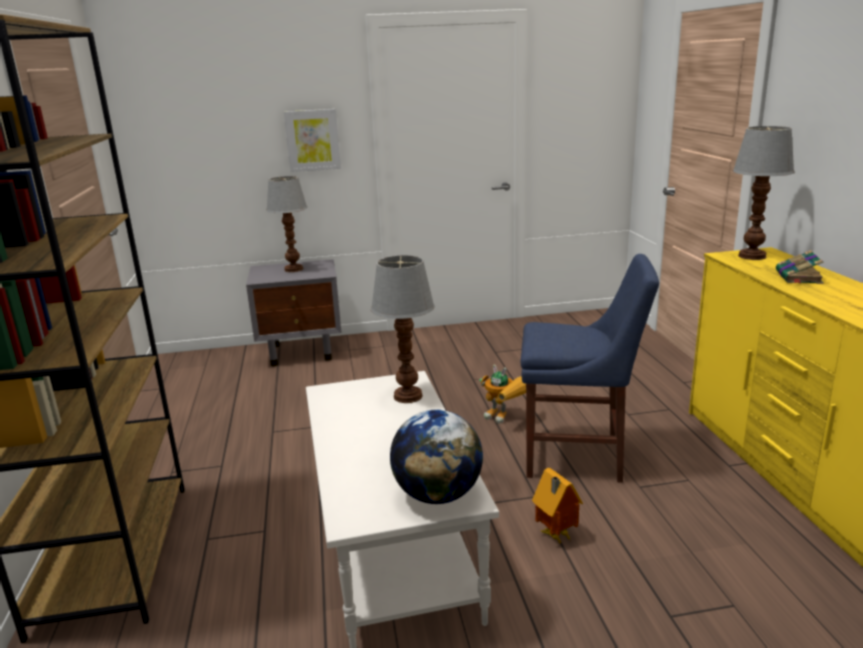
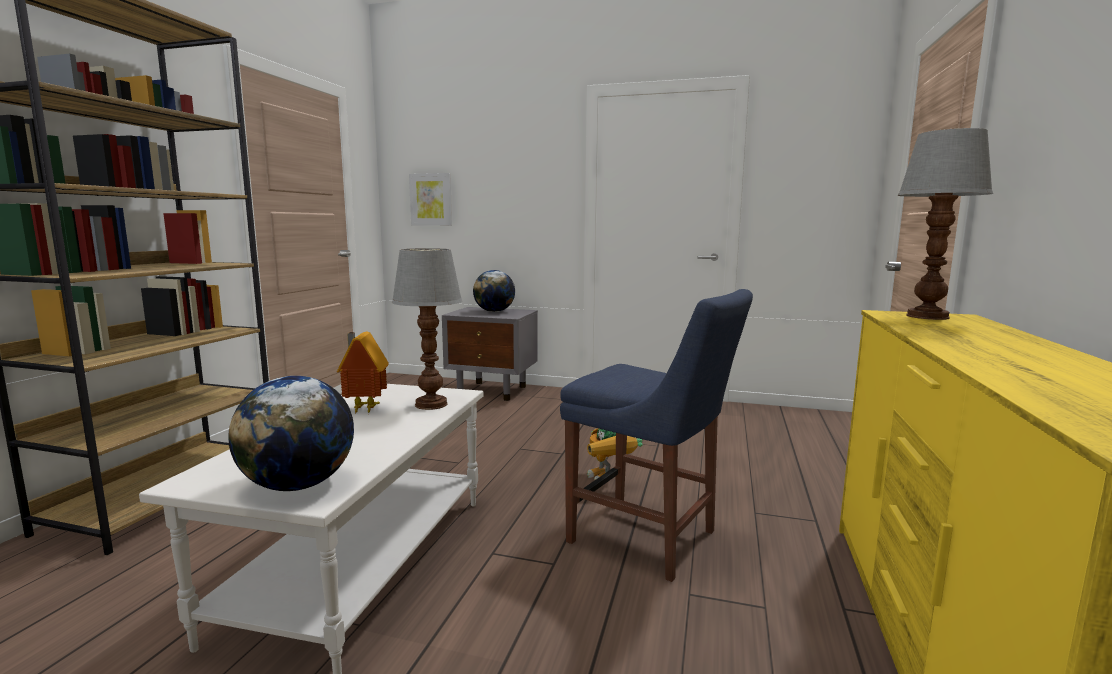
camera: 25 degrees right, 10 degrees down
(294, 269) = (494, 311): table lamp -> globe
(312, 140) = (530, 198): picture -> picture (431, 199)
(555, 536) = (526, 613): toy house -> toy house (363, 409)
(799, 277) = (966, 335): book -> none

